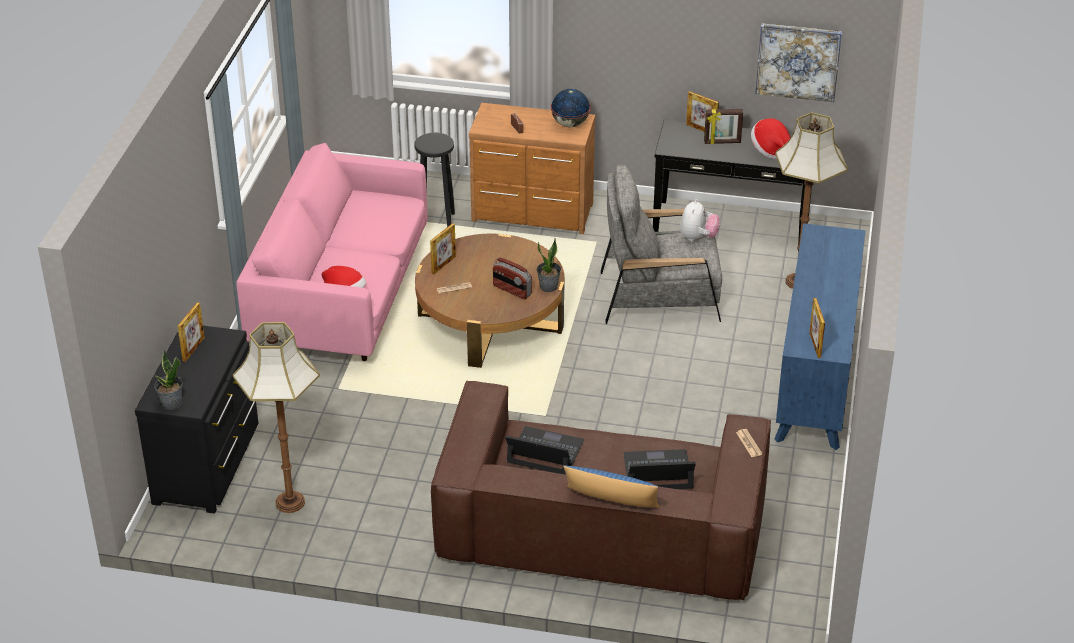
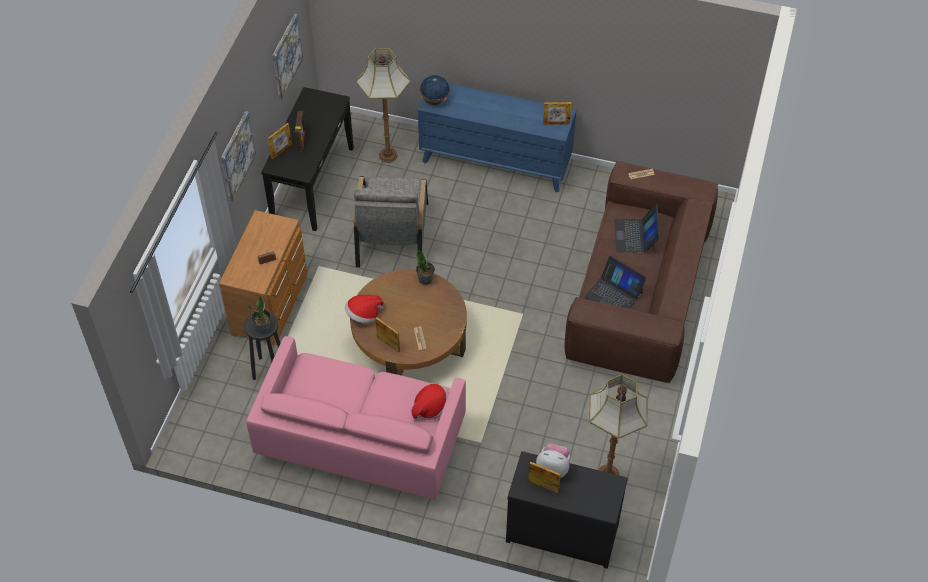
camera: 85 degrees left, 15 degrees up
(171, 403) = (609, 498): potted plant -> potted plant (263, 327)
(512, 290) = (427, 302): radio -> none
(545, 452) = (614, 294): laptop -> laptop turned 75 degrees counterclockwise
(570, 124) = (266, 227): globe -> globe (435, 100)
(611, 502) = (696, 249): blue pillow -> none
(625, 48) = (237, 156): none -> picture
(698, 237) = (379, 185): plush toy -> plush toy (553, 468)
(771, 150) = (318, 115): hat -> hat (364, 315)

